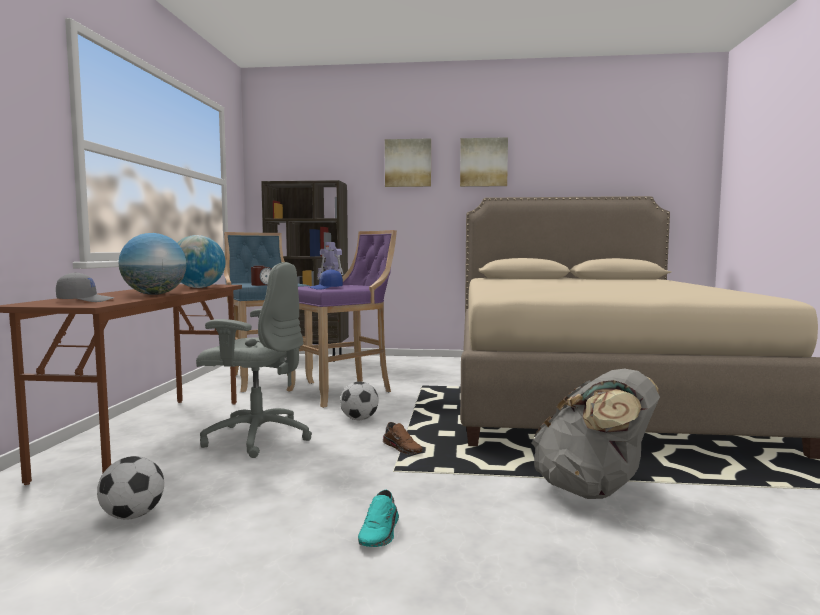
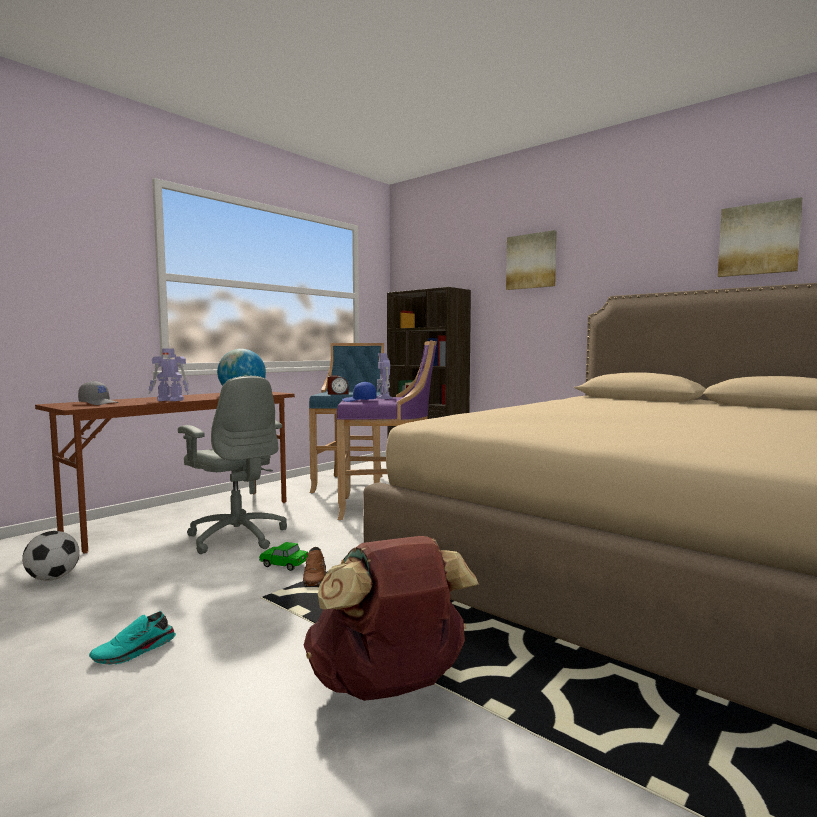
camera: 35 degrees right, 0 degrees up
(155, 294) = (170, 400): globe -> toy robot
(355, 447) = (284, 565): none -> toy car
(359, 419) = (343, 538): football -> none
(483, 162) = (617, 252): picture -> picture (758, 239)
(593, 490) = (389, 688): grey backpack -> brown backpack

